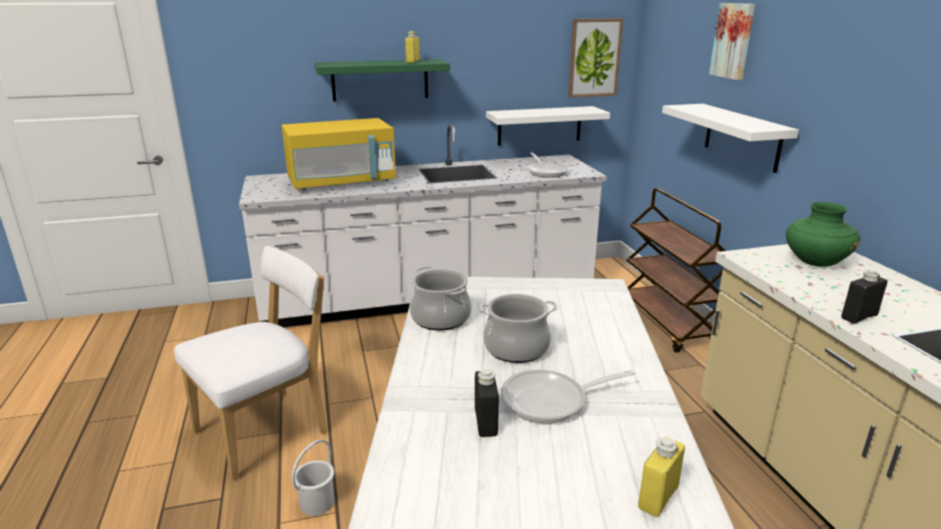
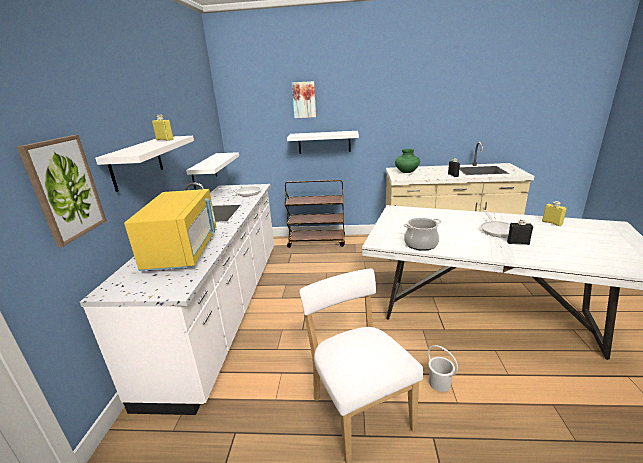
camera: 70 degrees left, 0 degrees up
(380, 80) = (137, 162): green shelf -> white shelf
(516, 348) = (453, 231): cooking pot -> none
(594, 58) = (209, 123): picture -> picture (65, 189)

